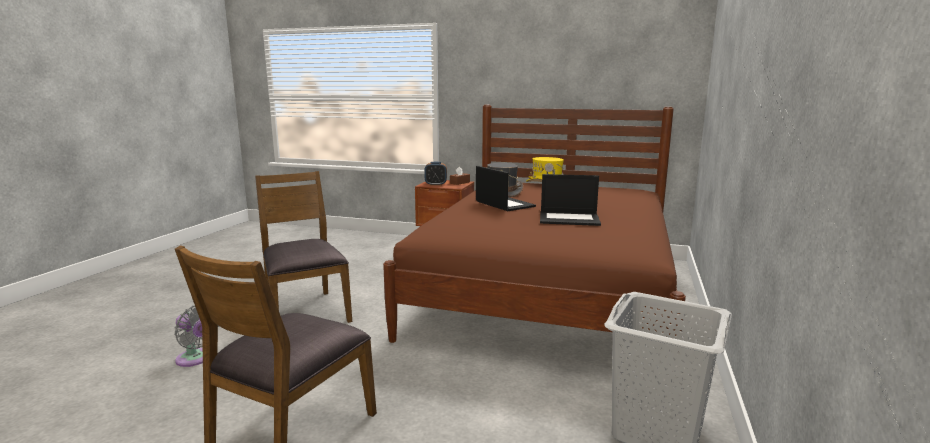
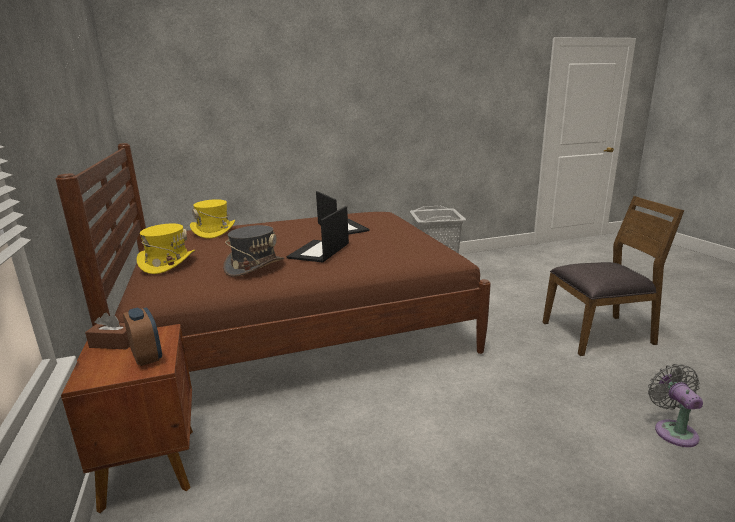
camera: 125 degrees left, 5 degrees up
(306, 312) = (520, 436): brown chair -> none
(622, 194) = (214, 231): none -> yellow hat

